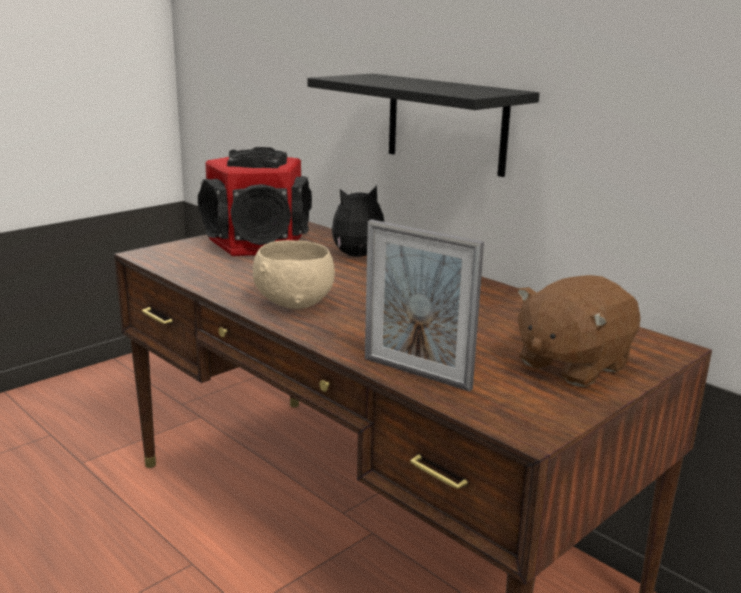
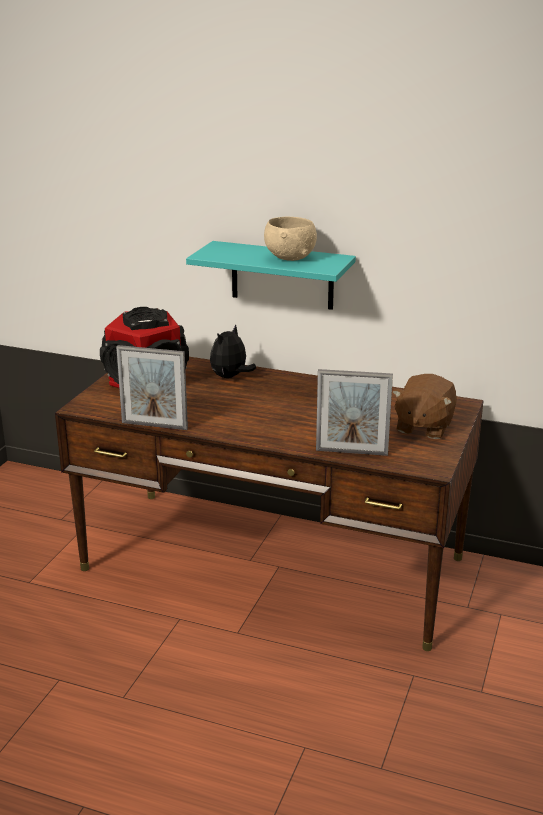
camera: 25 degrees left, 5 degrees up
(197, 286) = (154, 425): none -> picture frame
(295, 303) = (233, 423): beige bowl -> beige bowl (290, 257)
(446, 123) = (282, 275): black shelf -> turquoise shelf

